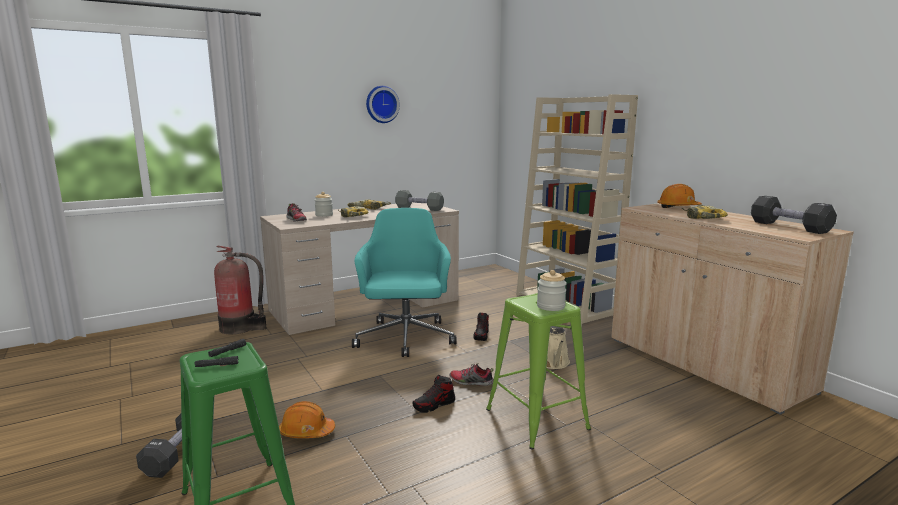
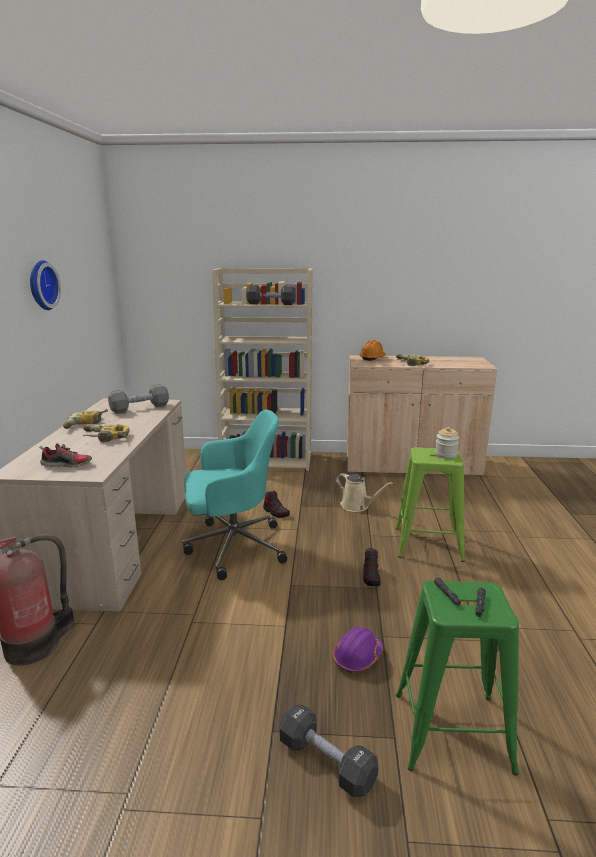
camera: 55 degrees left, 5 degrees up
(306, 432) = (357, 657): orange hard hat -> purple hard hat
(324, 215) = (71, 447): jar -> none
(405, 338) = (233, 547): turquoise office chair -> turquoise office chair turned 135 degrees clockwise
(471, 382) = (351, 547): shoe -> none
(789, 227) = (460, 360): black dumbbell -> black dumbbell (271, 304)

